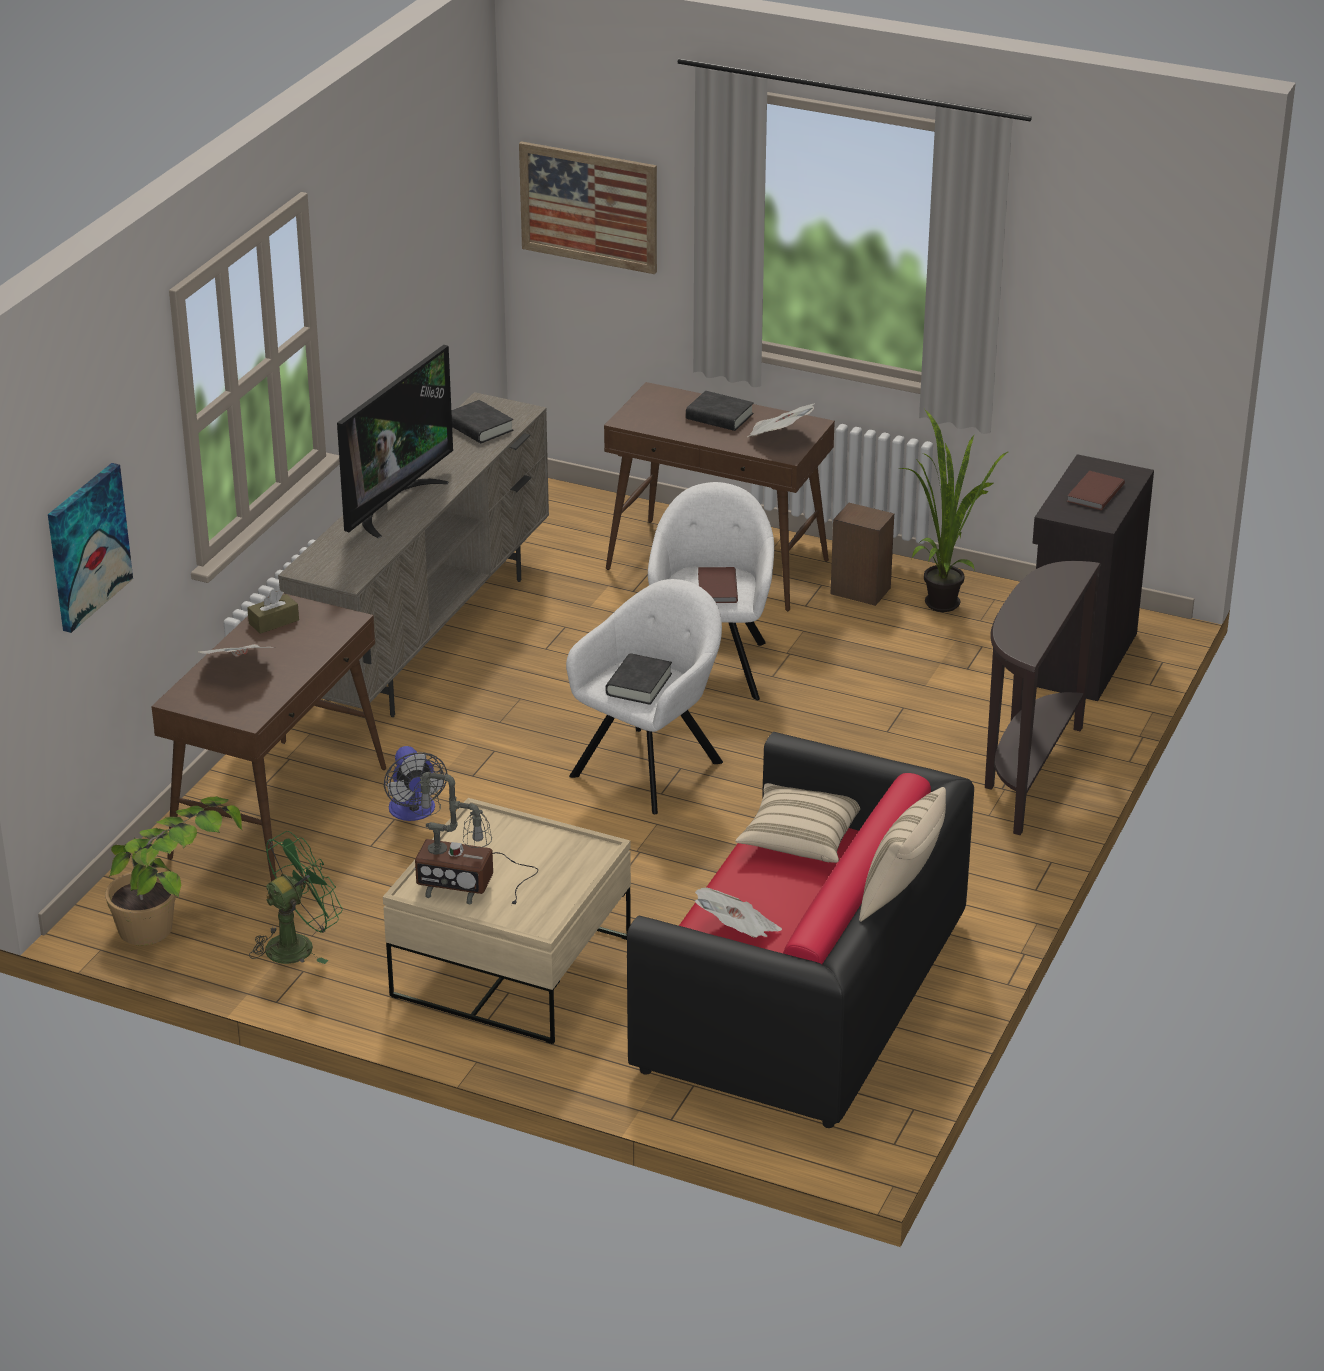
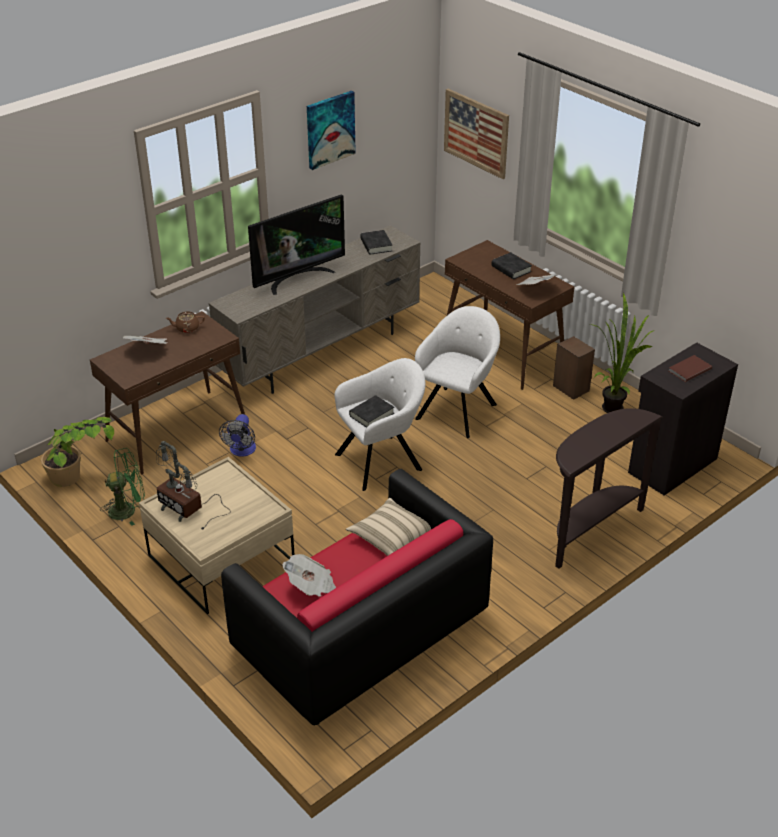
camera: 25 degrees right, 5 degrees up
(87, 546) = (55, 265): picture -> picture (330, 129)
(274, 622) = (187, 328): brown tissue box -> brown teapot
(716, 588) = (457, 368): brown book -> none
(902, 897) = (389, 602): beige pillow -> none

